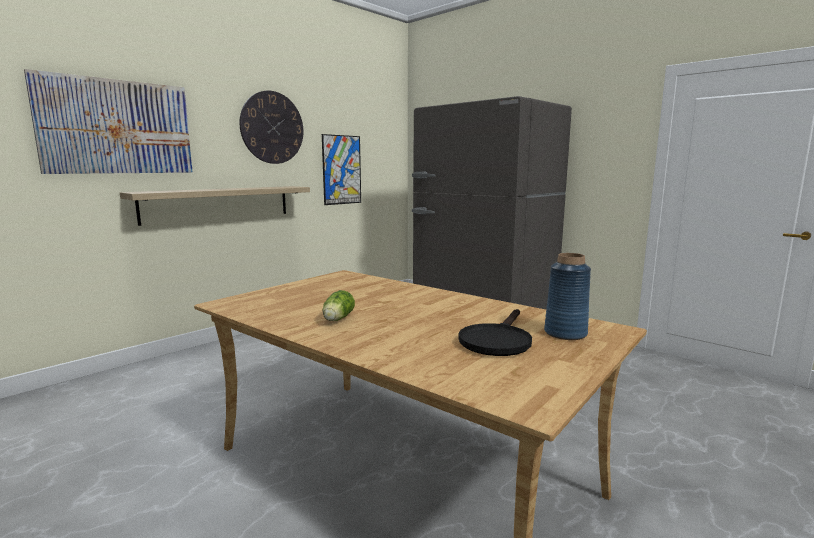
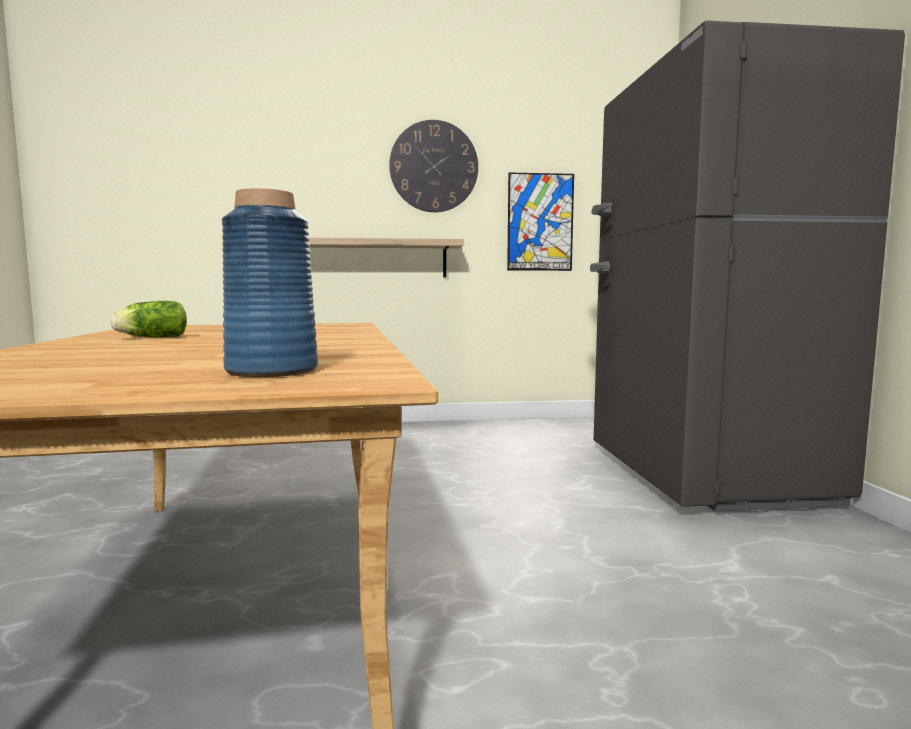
camera: 40 degrees right, 5 degrees down
(117, 127) = (253, 172): picture -> none
(497, 340) = (159, 362): black frying pan -> none

